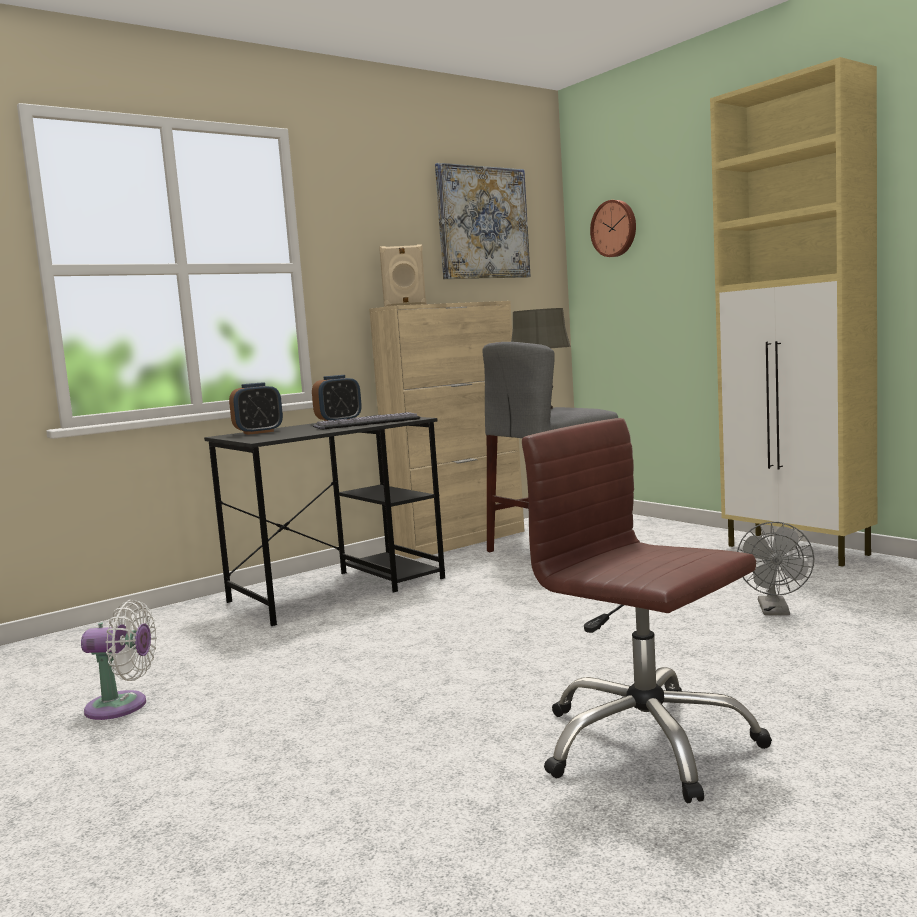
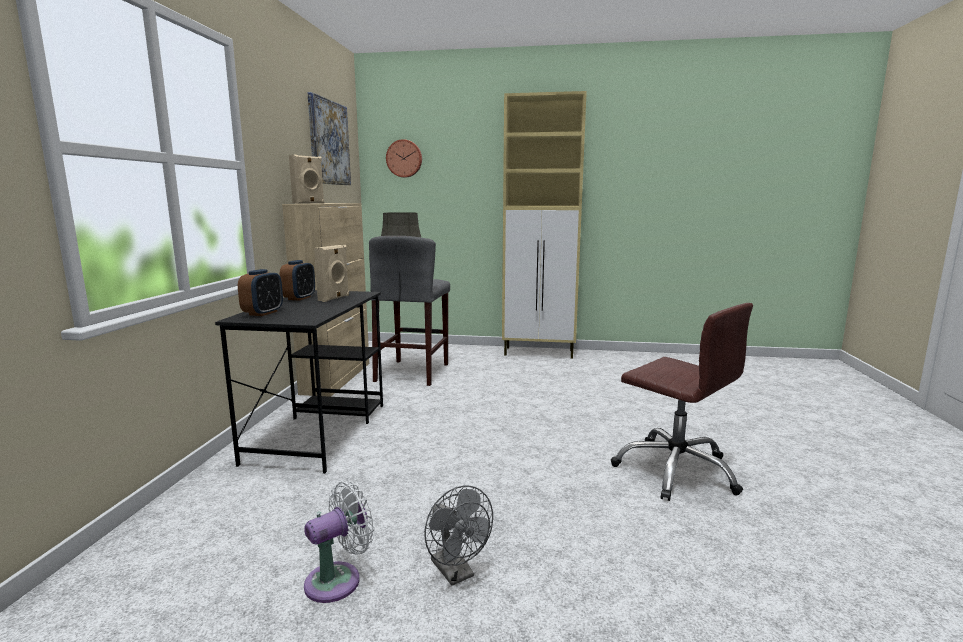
camera: 45 degrees left, 5 degrees up
(366, 422) = (335, 298): keyboard -> beige speaker
(646, 744) = (676, 470): brown office chair -> brown office chair turned 135 degrees counterclockwise
(775, 611) = (592, 387): grey fan -> grey fan (456, 573)

